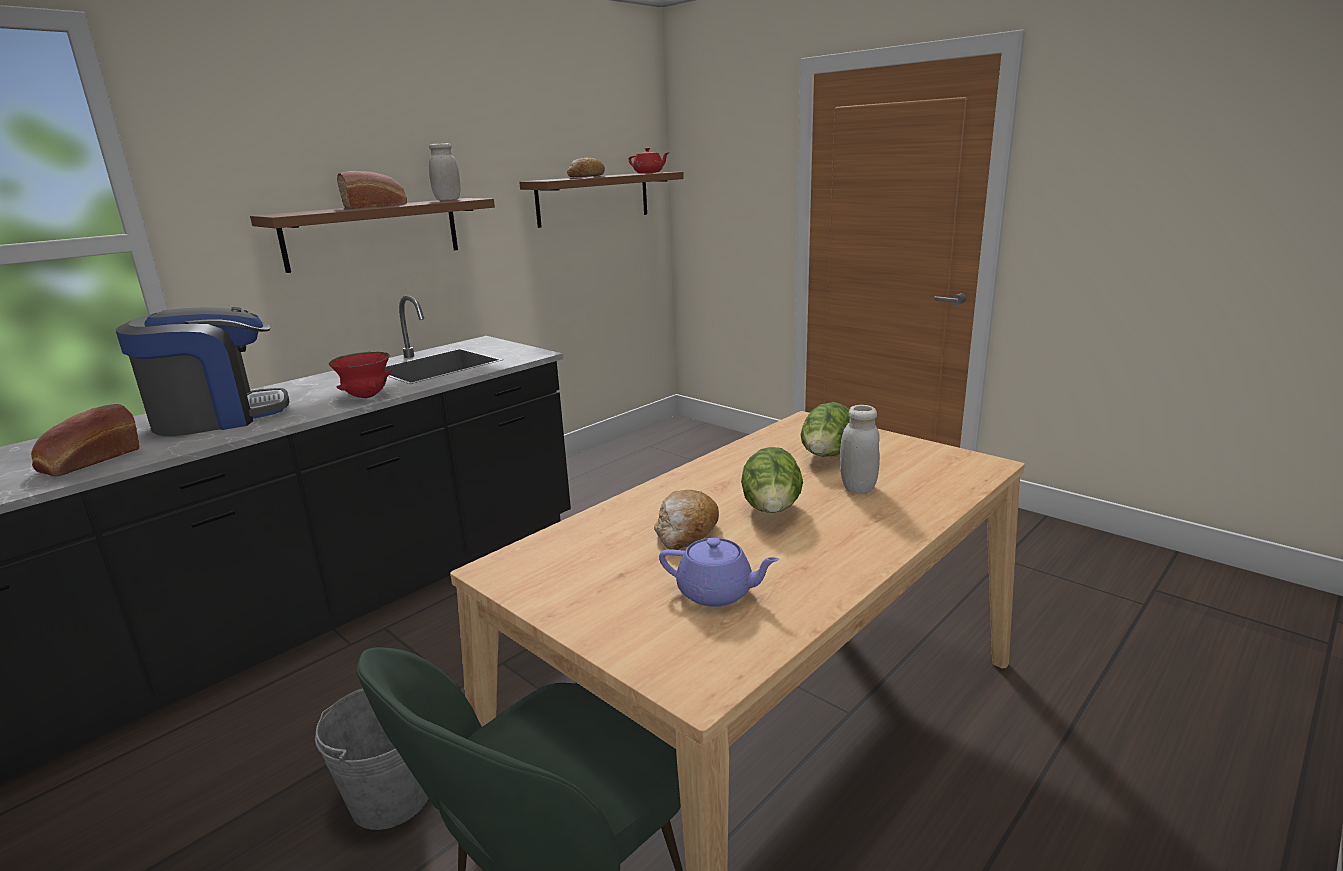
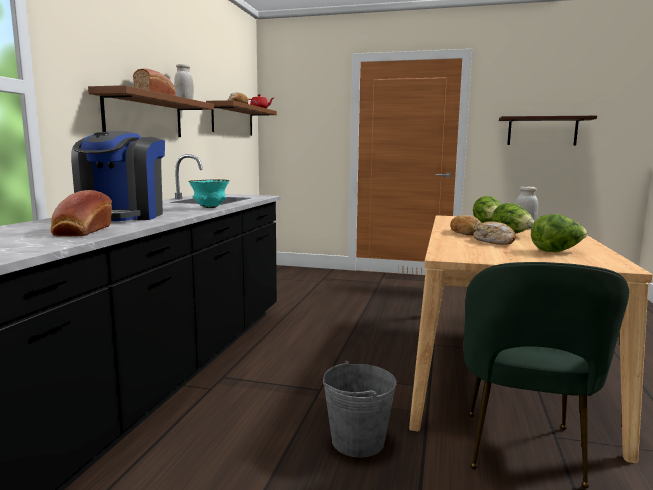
camera: 30 degrees left, 10 degrees down
(218, 417) = (122, 216): coffee machine -> coffee machine turned 150 degrees clockwise
(367, 396) = (210, 208): red bowl -> turquoise bowl
(706, 488) = (464, 233): none -> bread
(717, 593) = (556, 251): purple teapot -> lettuce
(1171, 216) = (542, 131): none -> shelf

